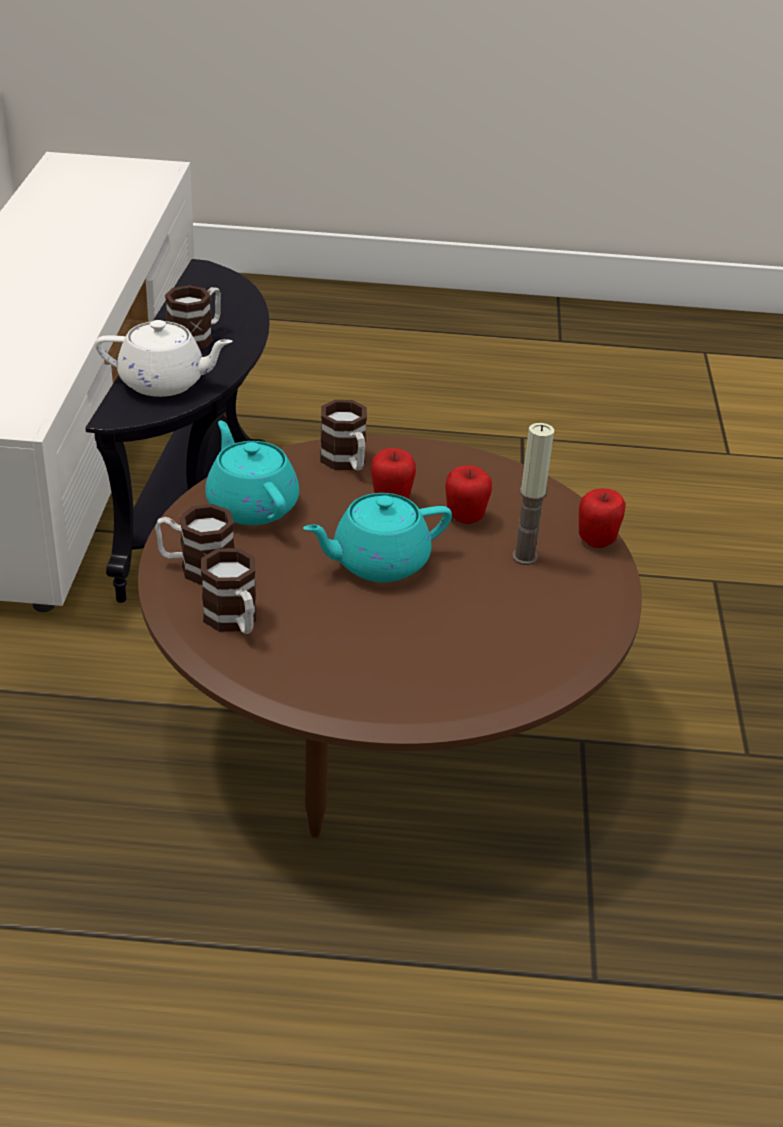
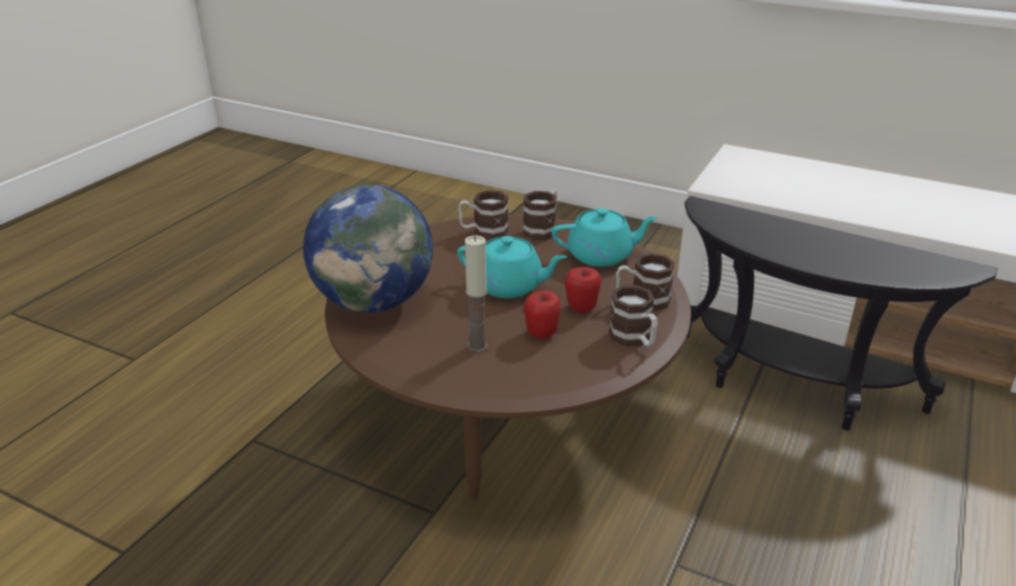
camera: 115 degrees right, 5 degrees down
(164, 383) = (746, 225): white teapot -> none
(197, 337) = (824, 247): mug -> mug (634, 339)
(378, 562) = (509, 286): turquoise teapot -> turquoise teapot turned 105 degrees clockwise
(497, 668) = (374, 302): none -> globe
(596, 541) = (475, 387): apple -> none

